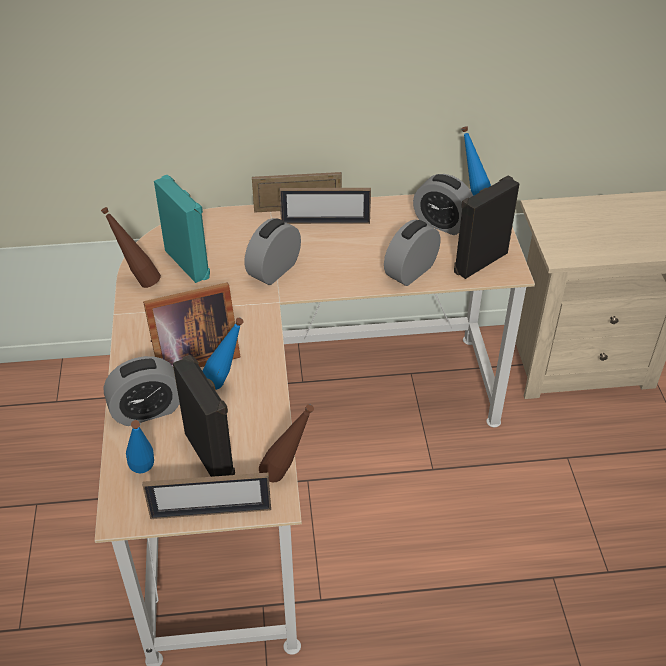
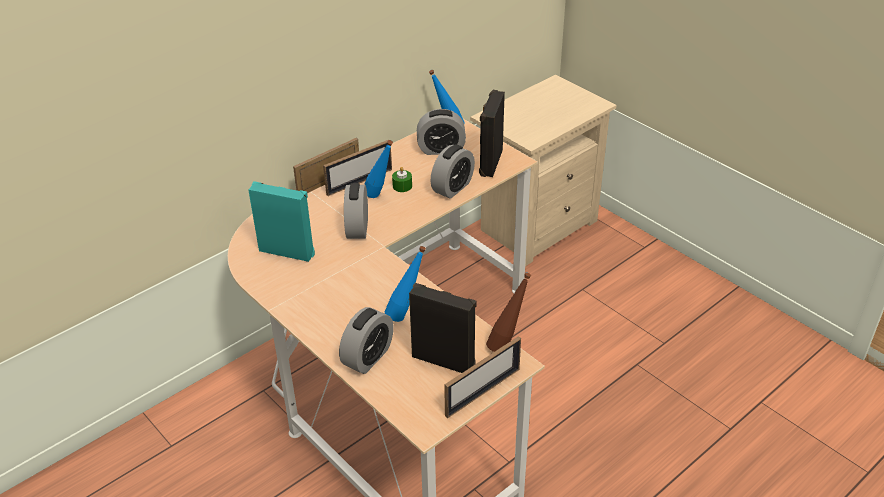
camera: 35 degrees left, 5 degrees down
(138, 282) = (262, 280): brown bottle -> none
(145, 475) = (413, 395): blue bottle -> blue bottle (380, 197)
(192, 355) = (360, 307): picture frame -> none
(362, 246) = (402, 186): none -> green candle
(411, 271) = (452, 188): alarm clock -> alarm clock turned 150 degrees counterclockwise

